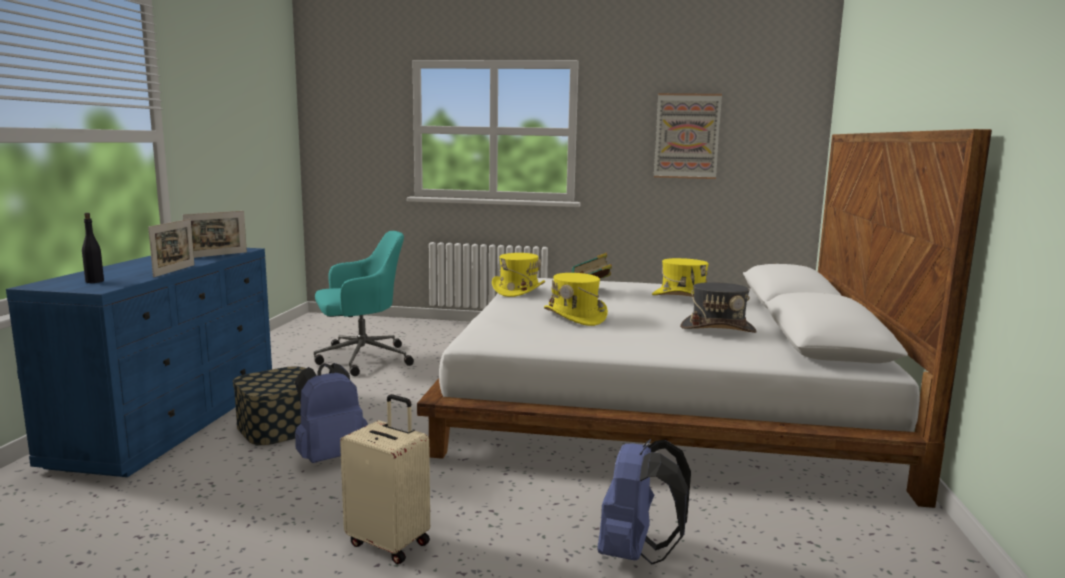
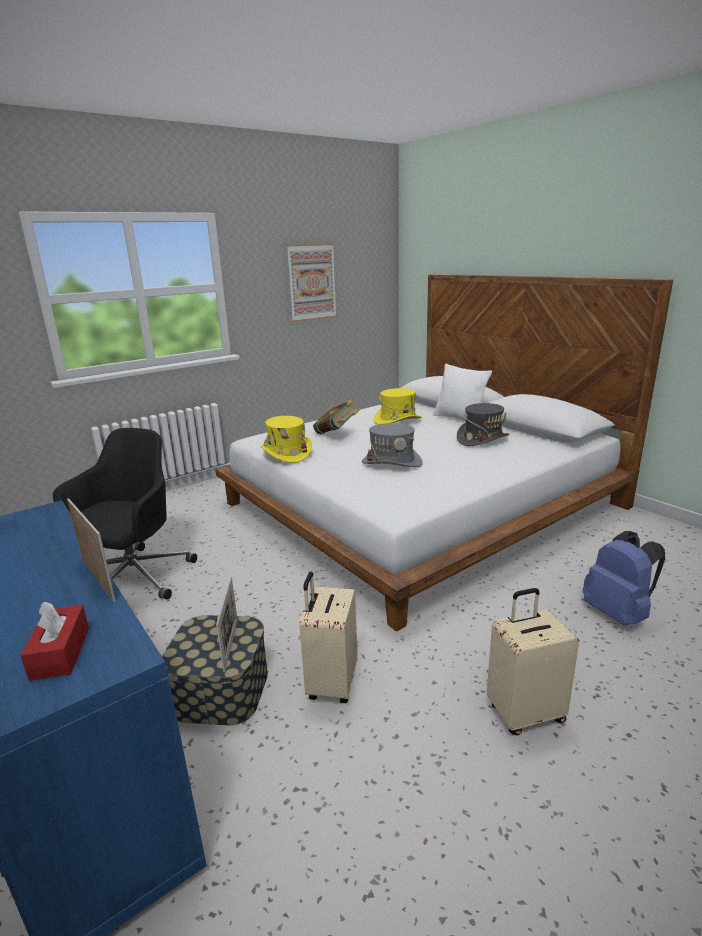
camera: 45 degrees left, 10 degrees up
(94, 281) = (60, 653): black bottle -> red tissue box
(217, 255) = (46, 533): picture frame -> picture frame (231, 644)
(330, 456) = (331, 683): blue backpack -> beige suitcase
(361, 359) = (133, 579): turquoise office chair -> black office chair
(575, 317) = (392, 462): yellow hat -> grey hat
(755, 313) = (459, 419): none -> white pillow

